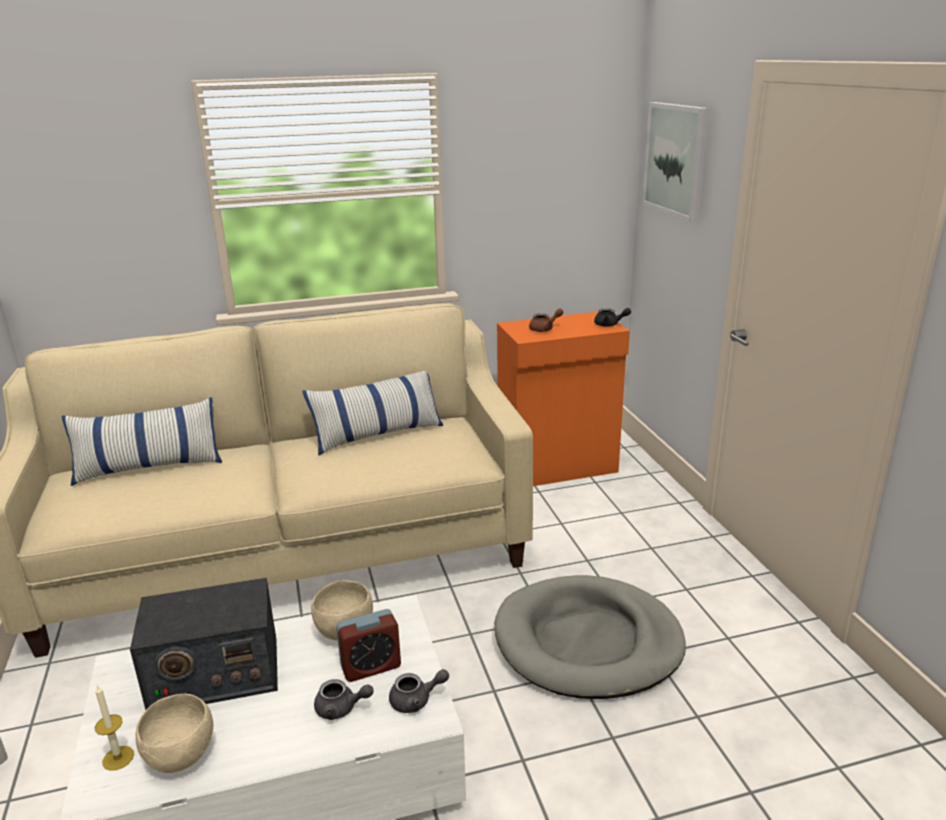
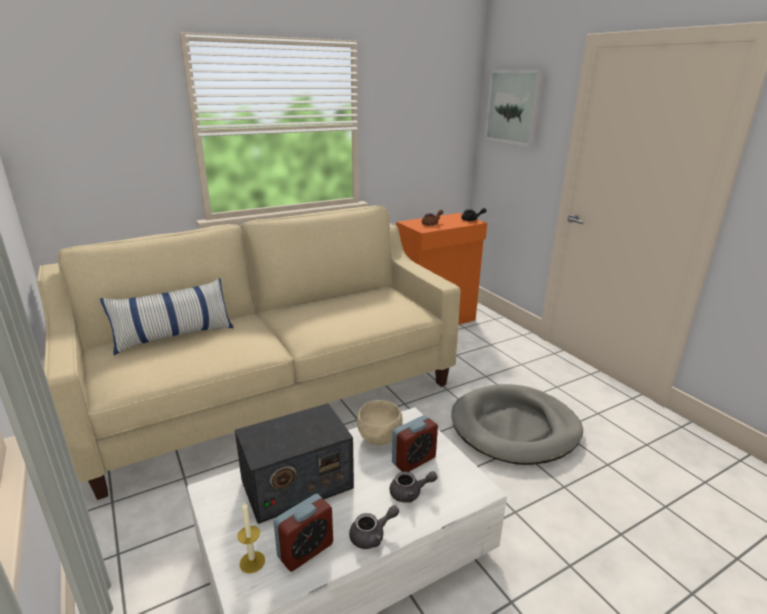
camera: 15 degrees left, 0 degrees up
(181, 756) = (305, 550): beige bowl -> alarm clock
(377, 434) = (340, 300): pillow -> none
(416, 700) = (461, 478): grey teapot -> grey teapot (372, 535)

